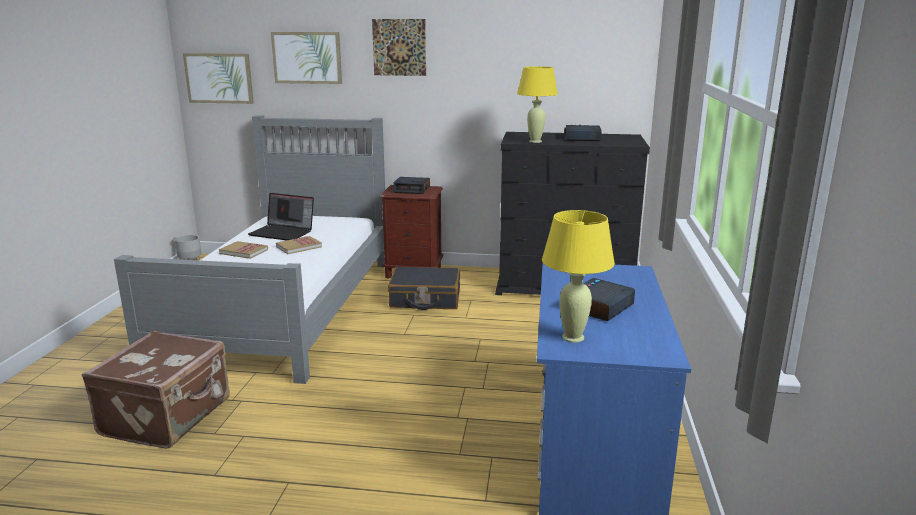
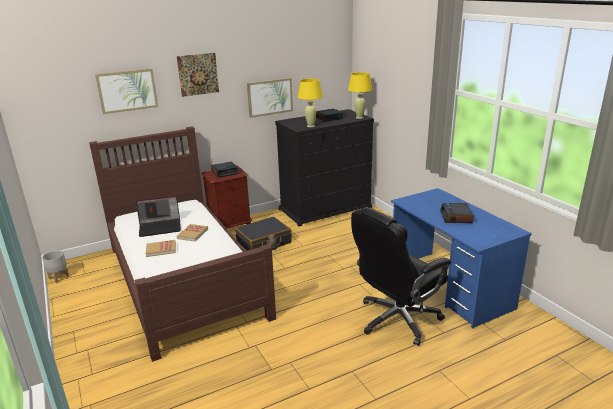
camera: 35 degrees left, 5 degrees up
(168, 417) = (227, 375): brown suitcase -> none
(219, 78) = (49, 117): picture -> picture (270, 97)
(284, 307) = (184, 280): grey bed -> brown bed
(445, 451) = (397, 319): none -> black office chair
(573, 337) = (474, 236): yellow table lamp -> yellow table lamp (359, 117)

